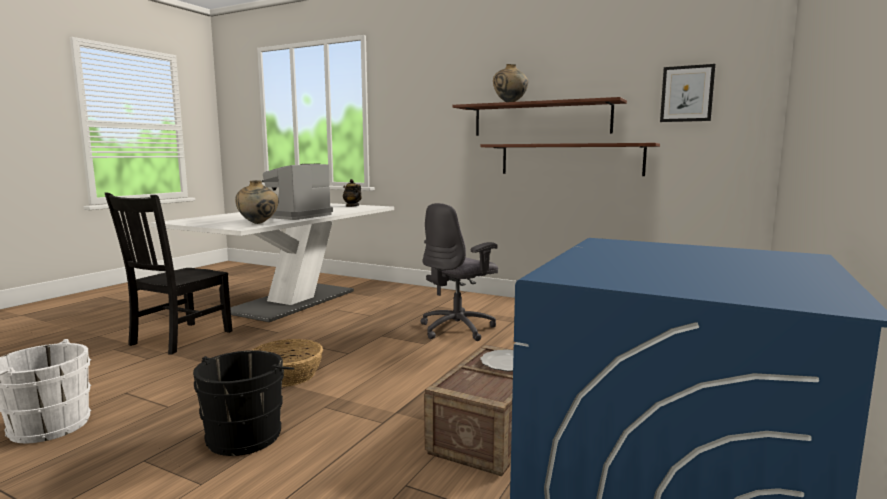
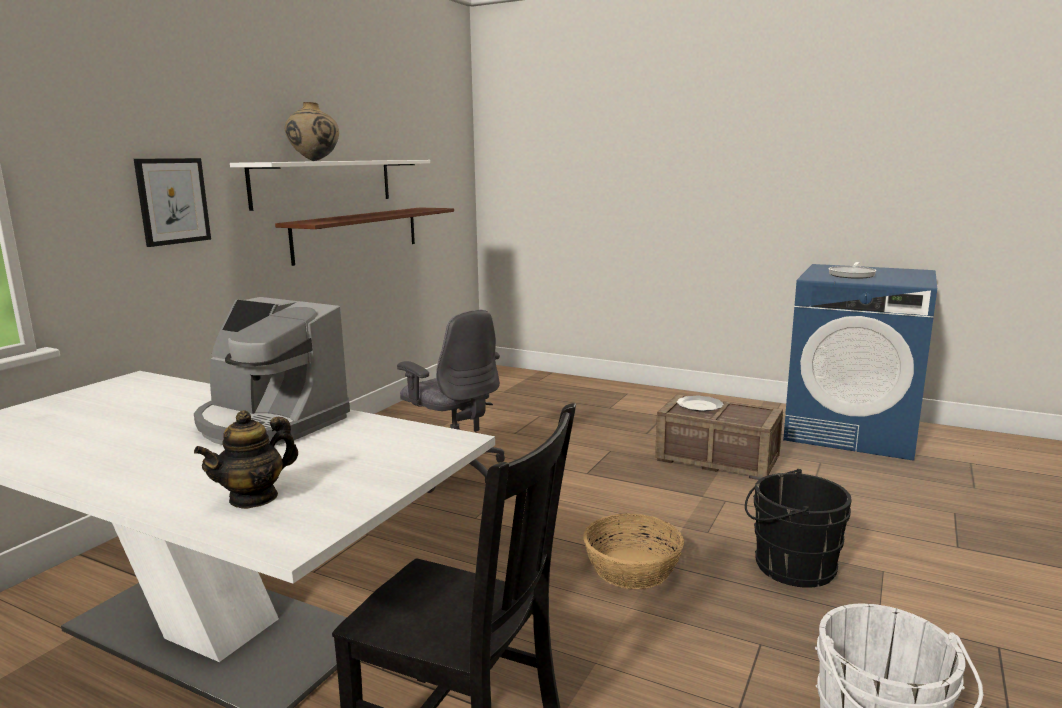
camera: 90 degrees left, 5 degrees up
(258, 223) = (395, 436): beige vase -> none
(352, 206) = (83, 398): teapot -> teapot (254, 497)
(541, 119) = (324, 182): brown shelf -> white shelf
(669, 257) = (852, 275): none -> frying pan
(687, 93) = (430, 155): picture -> picture (173, 201)

